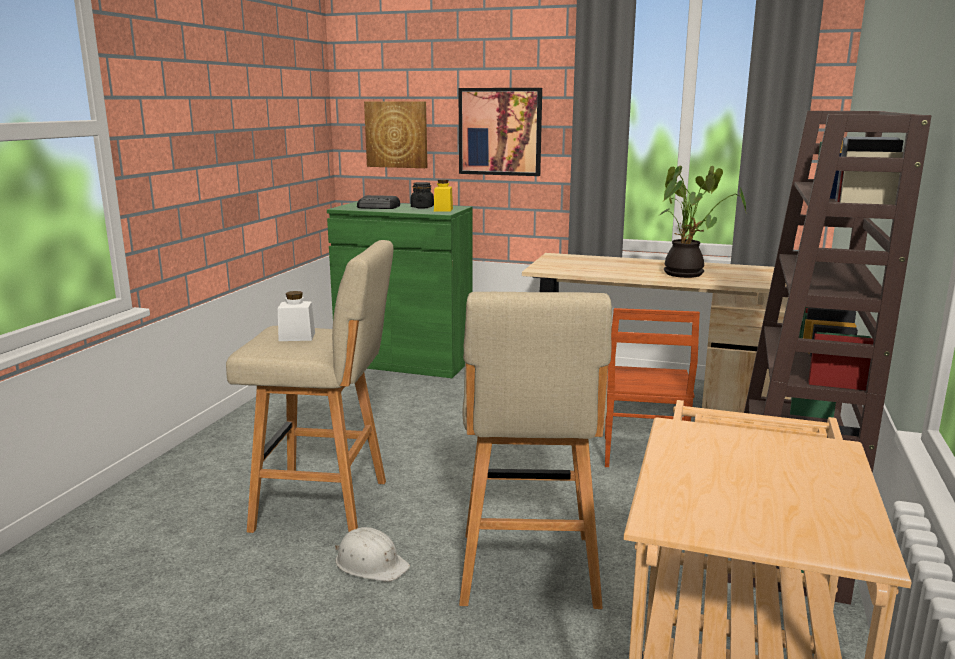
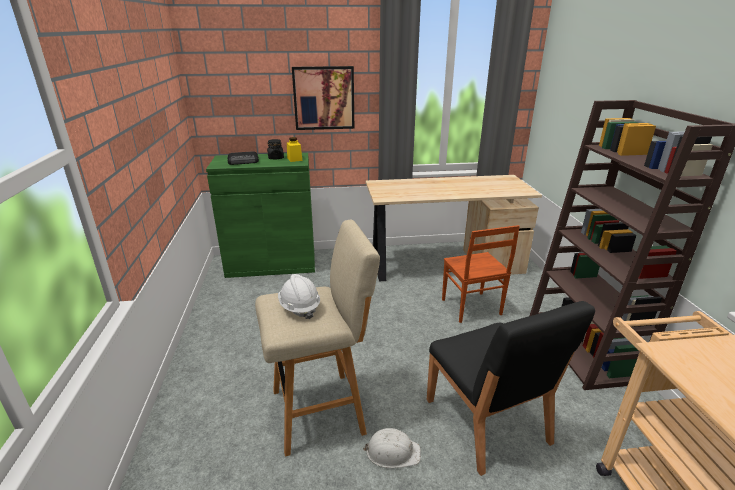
camera: 25 degrees left, 10 degrees up
(297, 337) = (299, 307): white jar -> white hard hat
(397, 134) = (242, 103): picture -> none
(528, 572) = (487, 422): beige stool -> black chair
(687, 274) = (469, 189): potted plant -> none

